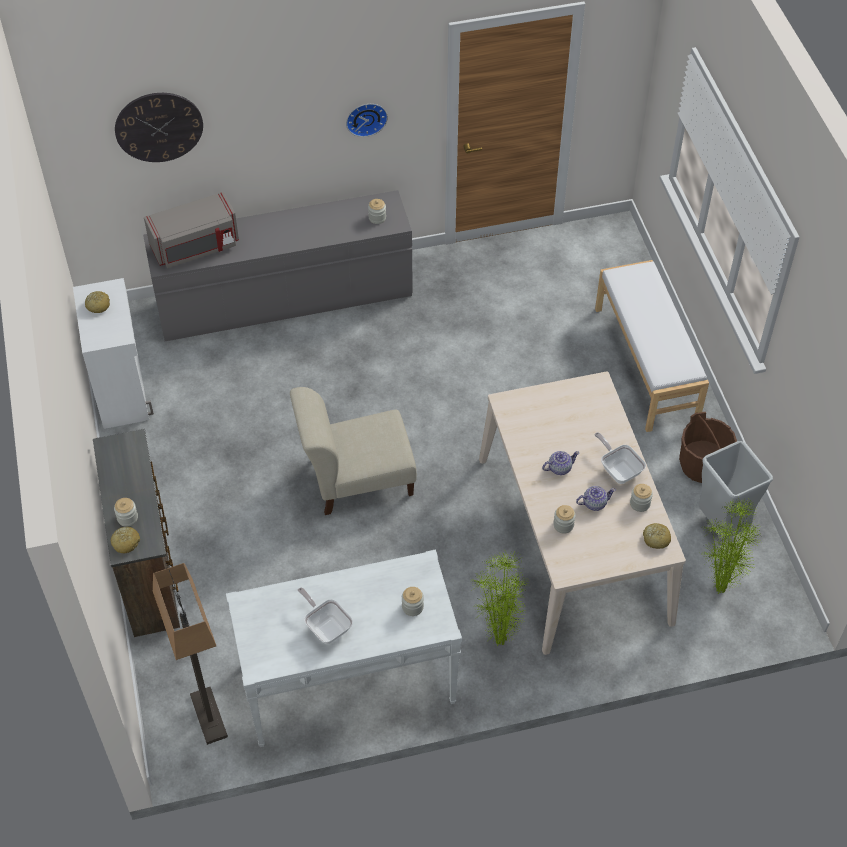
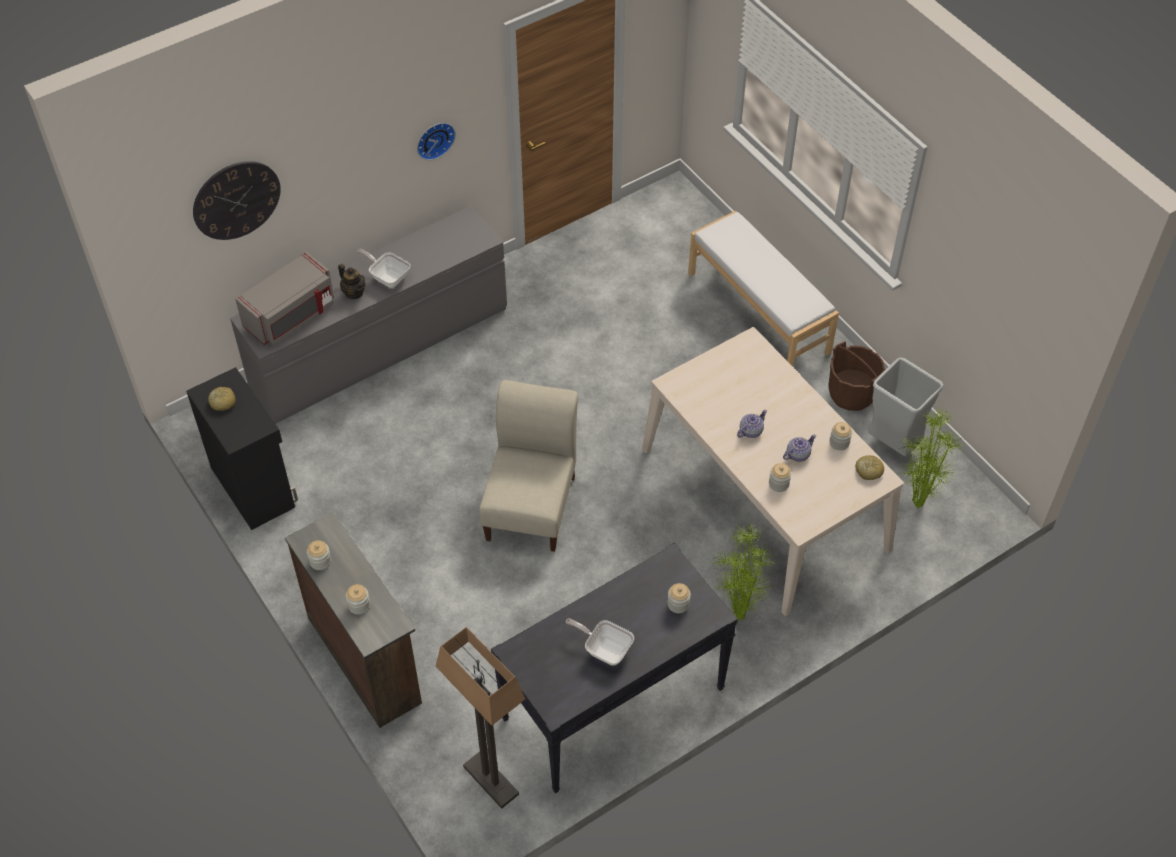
camera: 20 degrees left, 0 degrees up
(122, 391) = (254, 486): white cabinet -> black cabinet
(126, 542) = (369, 630): bread -> none
(259, 241) = (354, 292): none -> teapot
(347, 684) = (613, 704): white console table -> black console table
(356, 479) = (532, 503): beige chair -> beige chair turned 135 degrees clockwise
(377, 218) = (463, 238): jar -> jar (320, 561)
(618, 469) = (805, 416): frying pan -> frying pan (388, 277)

